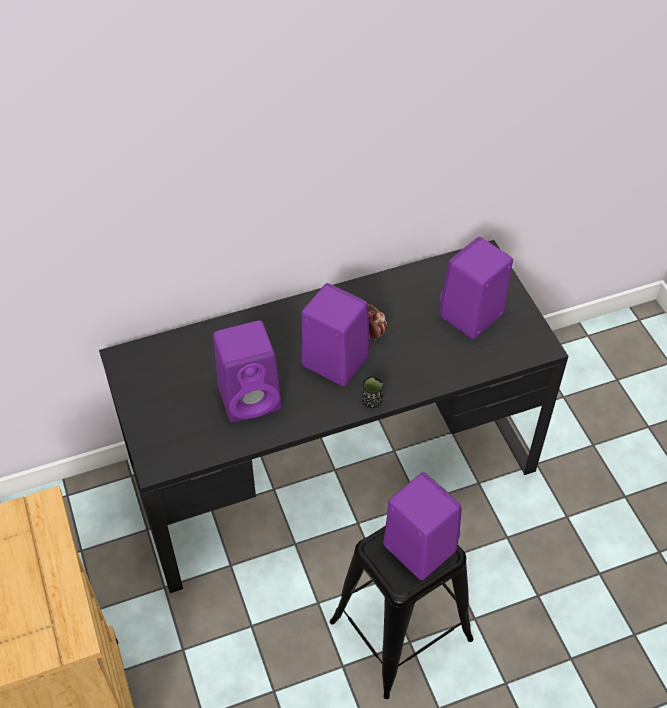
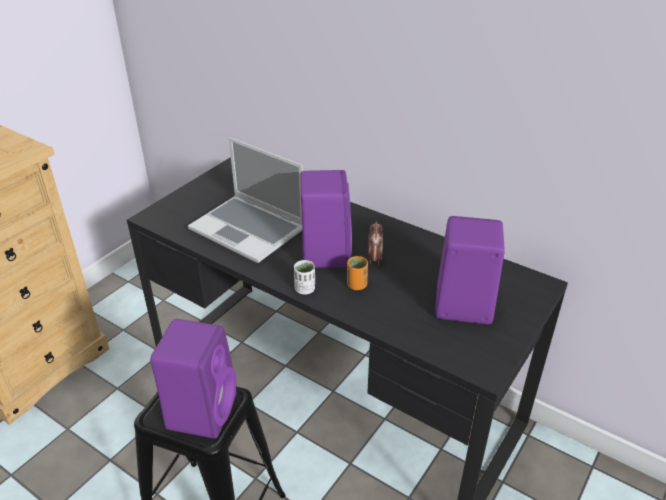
camera: 55 degrees right, 15 degrees down
(251, 397) = (249, 230): purple speaker -> laptop
(372, 401) = (305, 289): black cup -> white cup
(395, 364) = (356, 285): none -> orange cup

